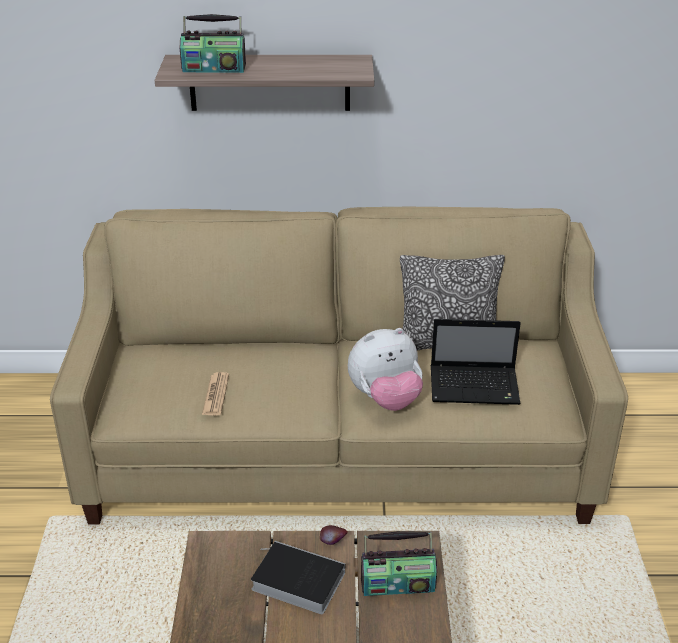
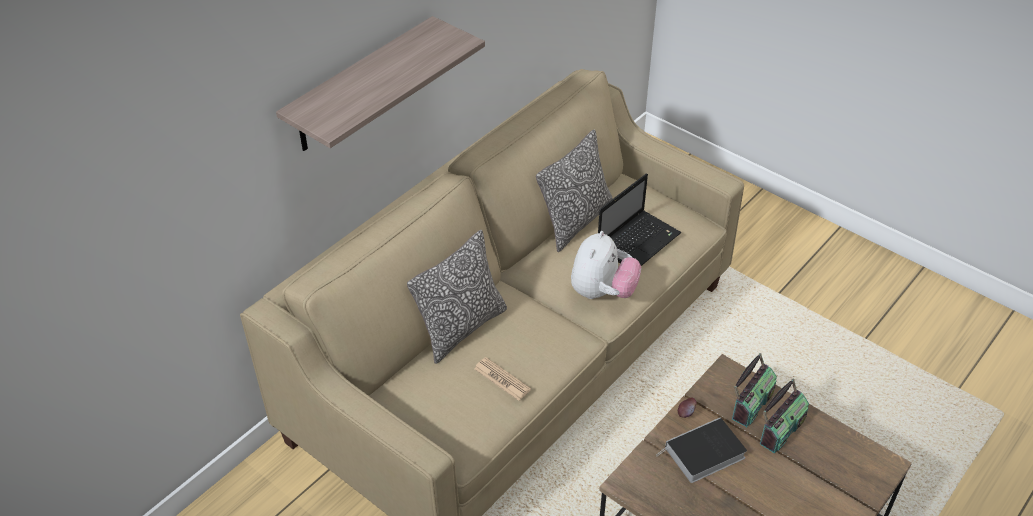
camera: 50 degrees left, 10 degrees up
(214, 68) = (350, 101): radio -> radio (780, 429)
(249, 349) = (461, 328): none -> pillow

